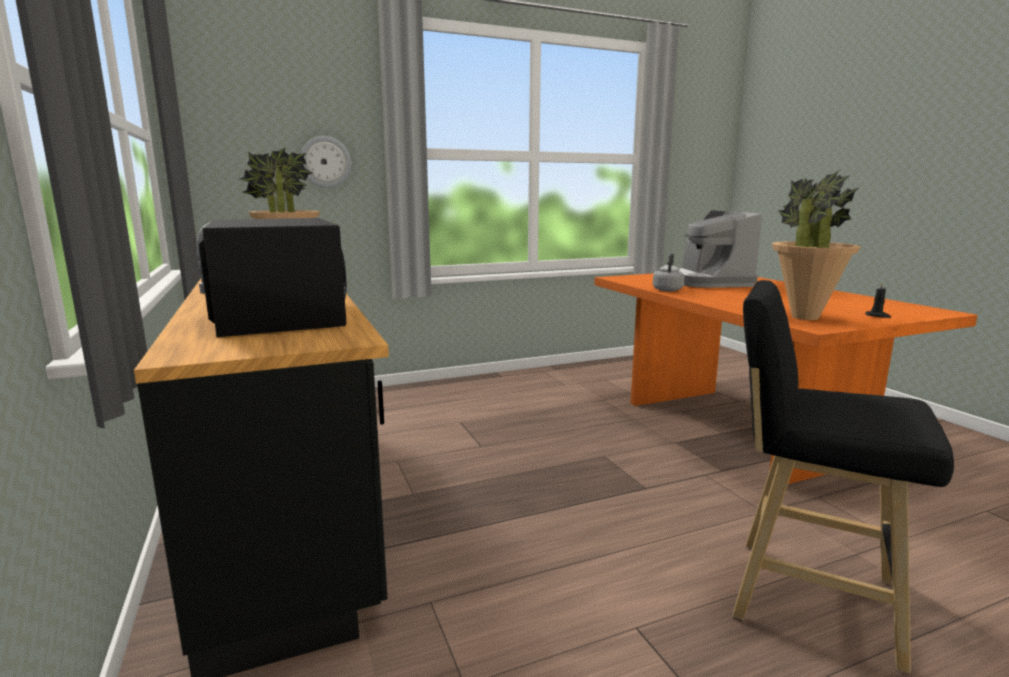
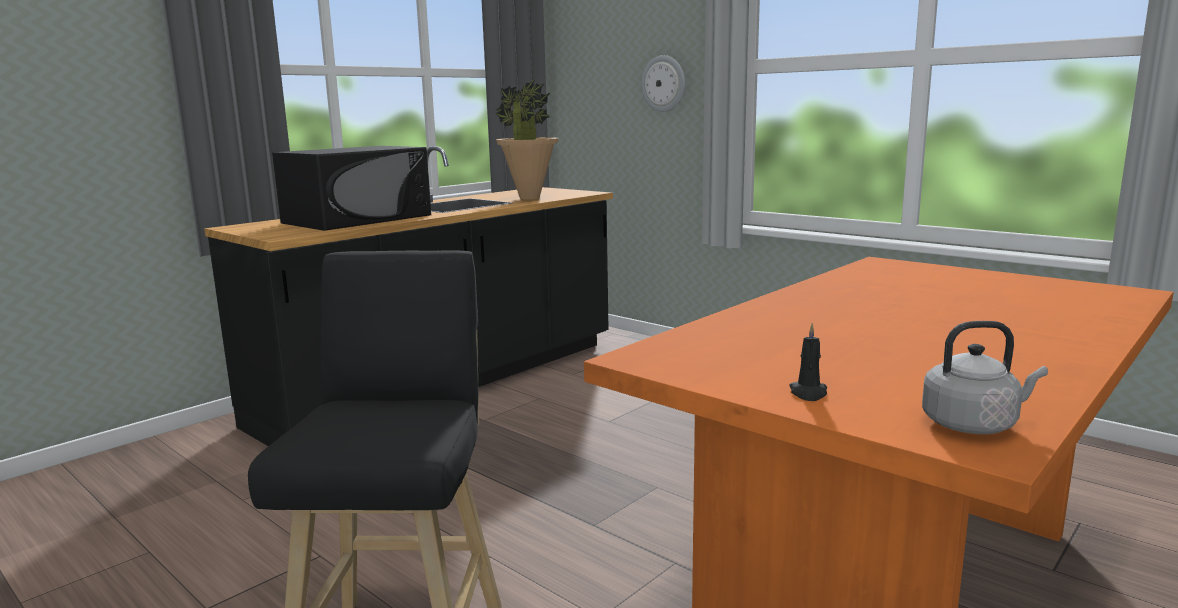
camera: 65 degrees right, 0 degrees up
(667, 290) = (824, 287): grey kettle -> grey kettle (973, 424)
(707, 282) = (967, 297): coffee machine -> none
(804, 317) = (710, 352): potted plant -> none

